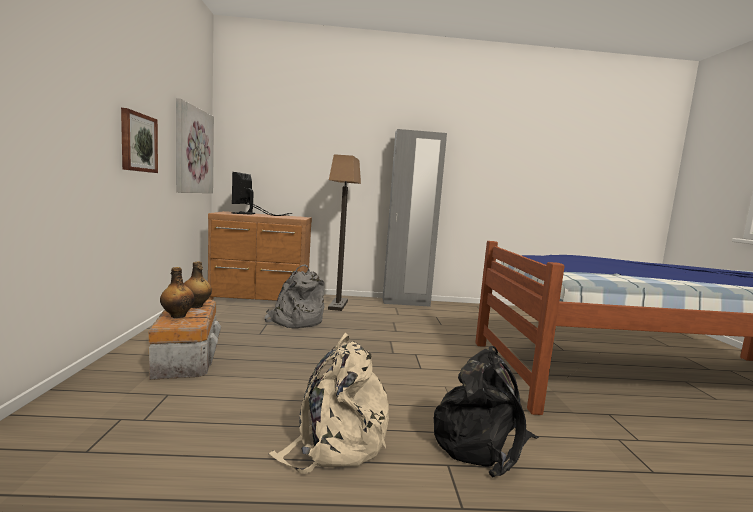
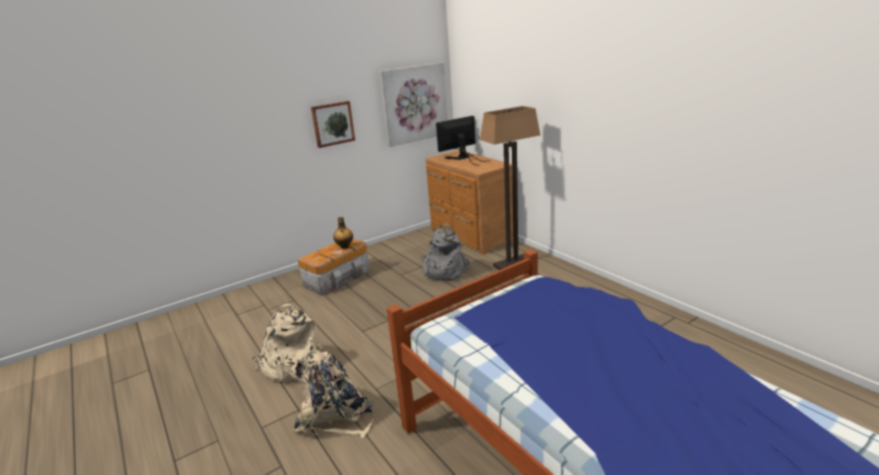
camera: 60 degrees right, 15 degrees up
(177, 315) = (322, 252): bottle -> none
(406, 302) = (589, 282): grey wardrobe -> none
(482, 442) = (335, 415): black backpack -> beige backpack

